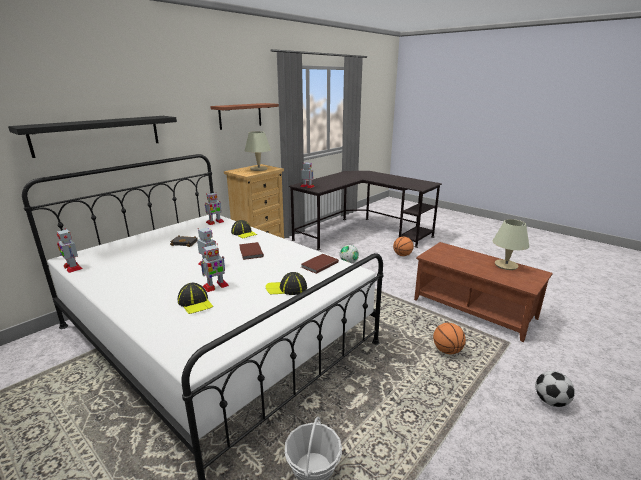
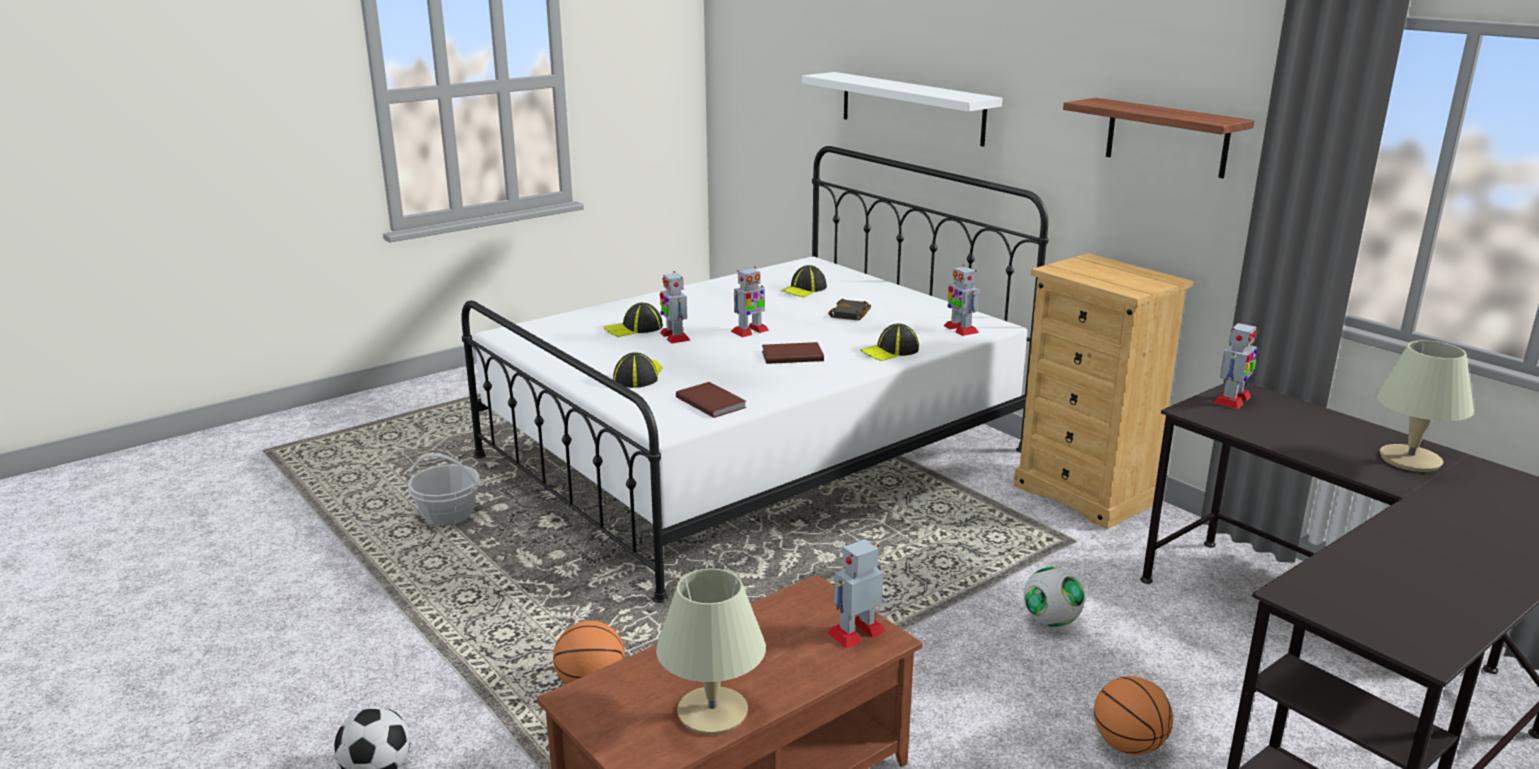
camera: 100 degrees right, 0 degrees up
(72, 267) = (778, 268): toy robot -> toy robot (857, 632)
(98, 135) = (911, 107): black shelf -> white shelf
(130, 256) = (803, 289): none -> cap
(258, 169) = (1119, 278): beige table lamp -> beige table lamp (1410, 459)

